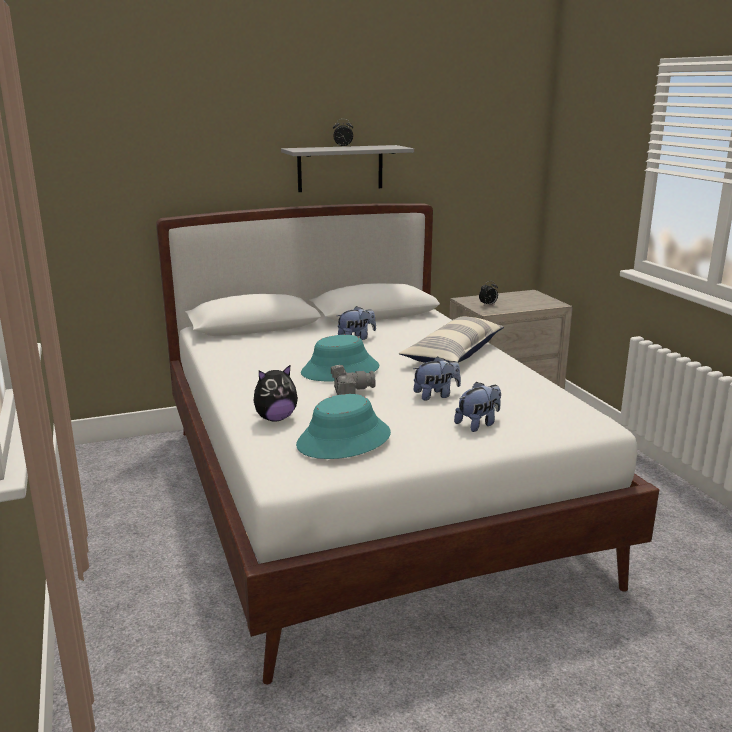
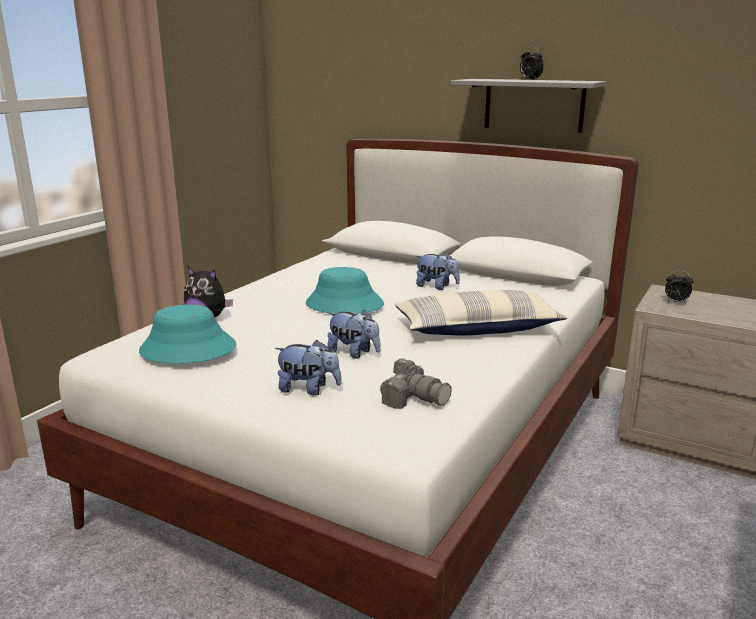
camera: 50 degrees right, 0 degrees up
(350, 391) = (299, 321): camera -> camera (414, 399)

